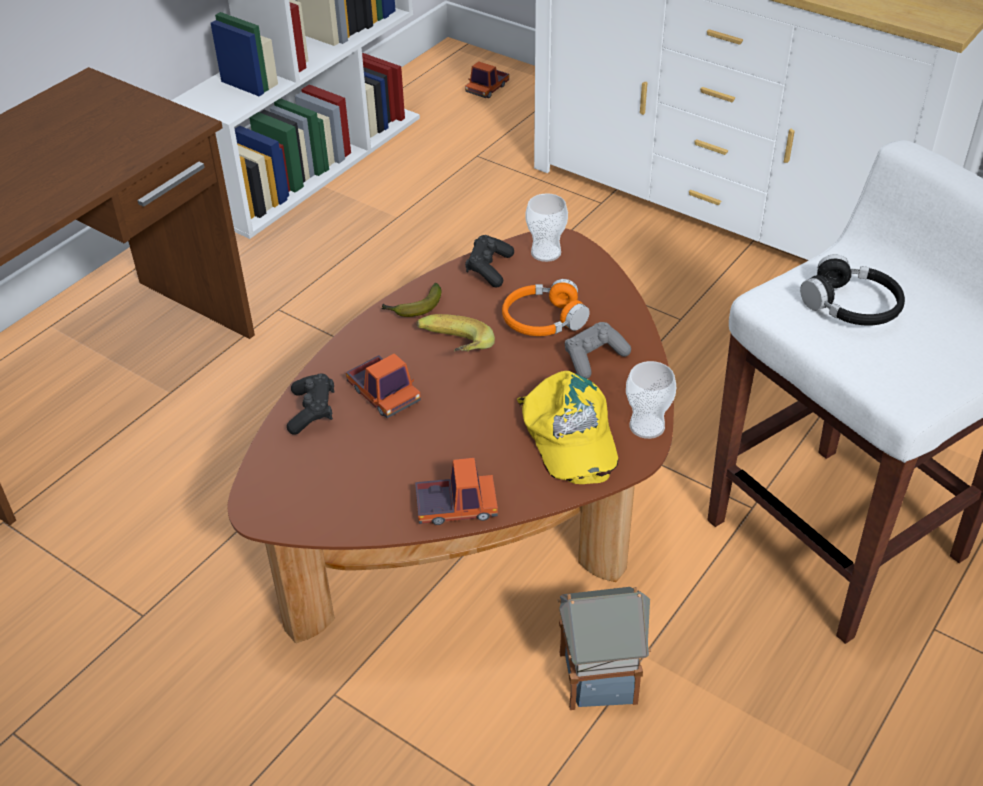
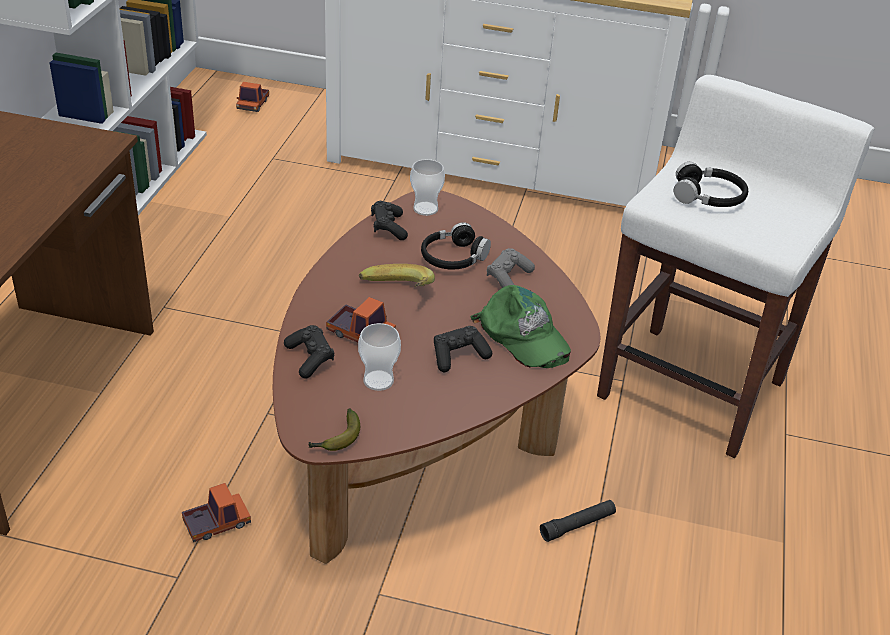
camera: 25 degrees left, 5 degrees down
(413, 308) = (345, 266): banana -> banana (337, 439)
(456, 507) = (469, 403): toy truck -> toy truck (217, 523)
(478, 445) = (458, 356): none -> black game controller
(543, 320) = (453, 258): orange headphones -> black headphones
(569, 436) = (522, 336): yellow cap -> green cap
(600, 676) = (577, 525): toy house -> black flashlight
(647, 426) = (575, 318): cup -> cup (378, 380)

